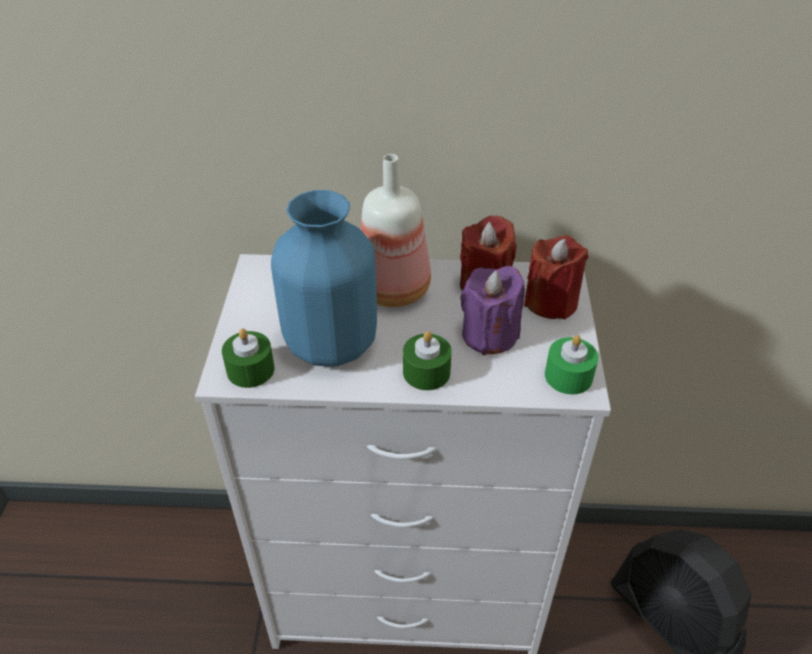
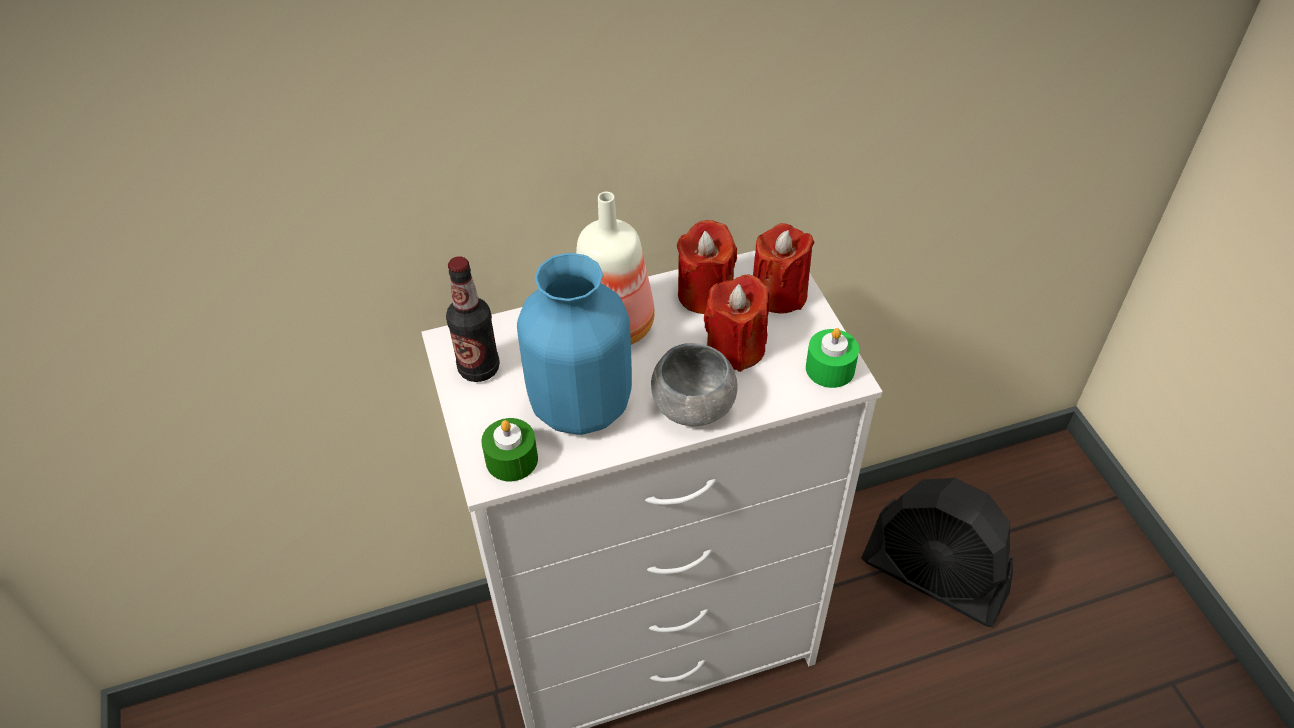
camera: 20 degrees left, 5 degrees up
(266, 292) = (479, 368): none -> bottle
(426, 372) = (693, 406): green candle -> grey bowl
(489, 335) = (735, 348): purple candle -> red candle

